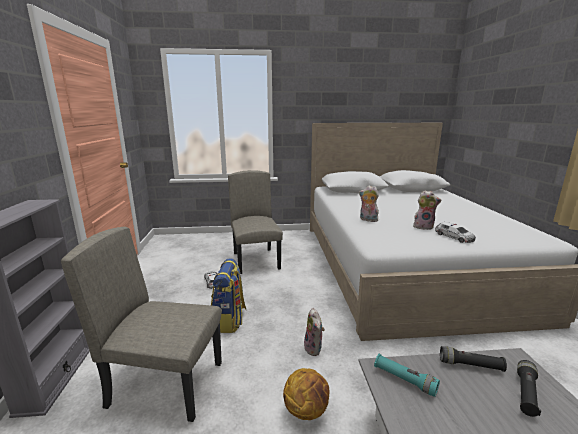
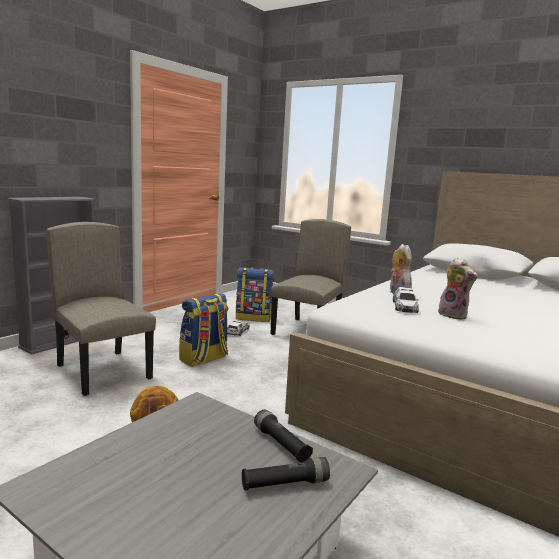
camera: 40 degrees right, 5 degrees down
(204, 264) = (254, 317): none -> backpack
(314, 349) = (234, 406): plush toy -> none
(404, 380) = (199, 417): turquoise flashlight -> none
(454, 237) = (465, 331): toy car -> toy car (405, 307)

